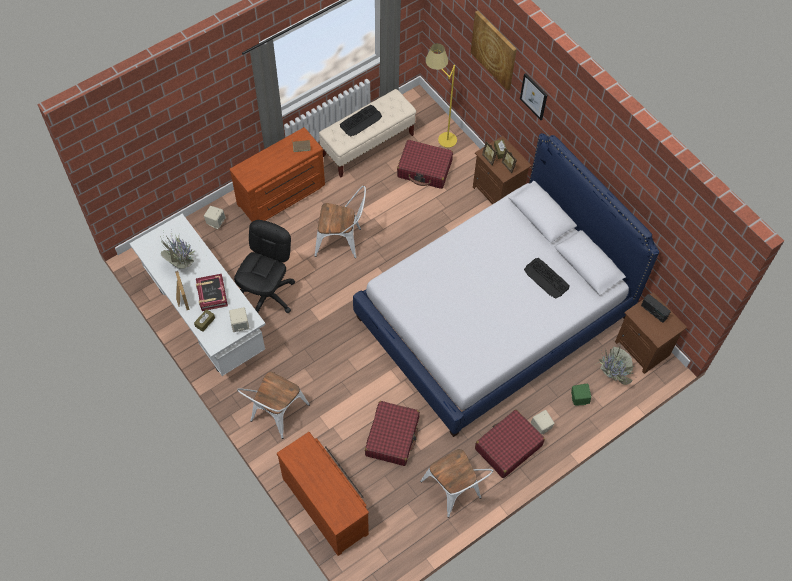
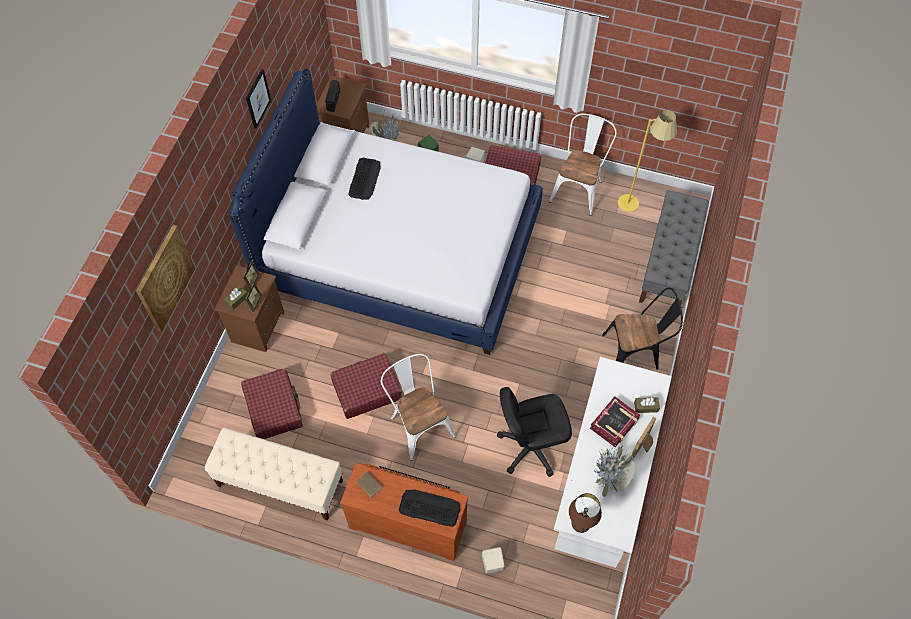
camera: 125 degrees left, 0 degrees up
(170, 227) = (579, 526): none -> brown table lamp
(240, 325) = (621, 375): beige speaker -> none
(275, 415) = (635, 352): white chair -> black chair
(327, 504) = (668, 264): brown dresser -> grey bench
(361, 121) = (278, 469): keyboard -> keyboard (429, 508)
(392, 436) = (573, 256): red suitcase -> red suitcase (366, 390)
(438, 139) = (224, 420): yellow floor lamp -> yellow floor lamp (634, 209)
(534, 96) = (202, 219): picture -> picture (257, 98)

